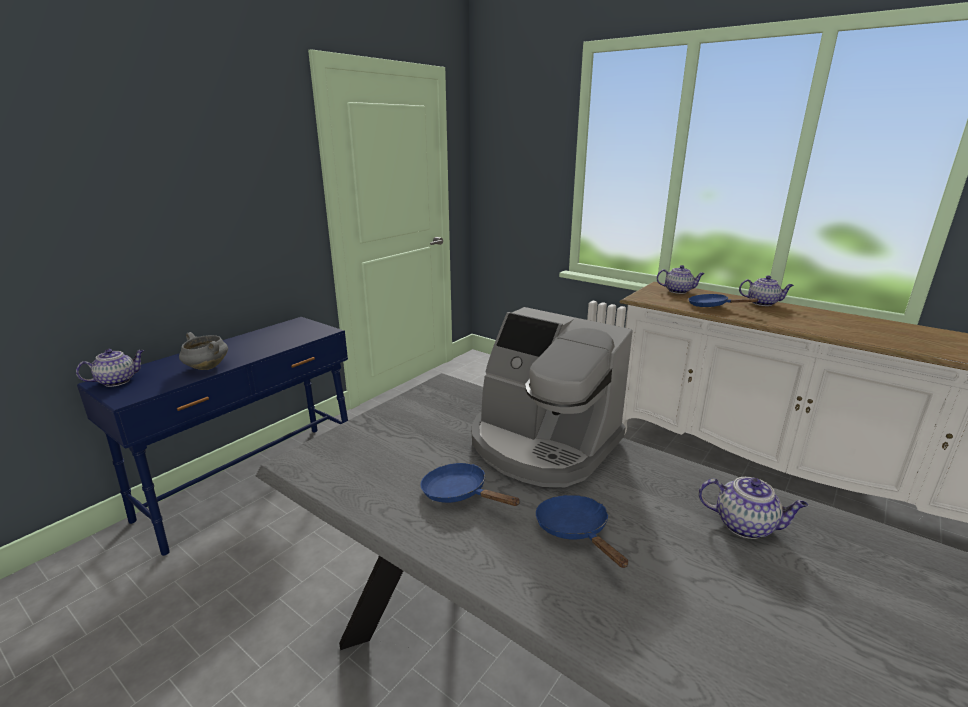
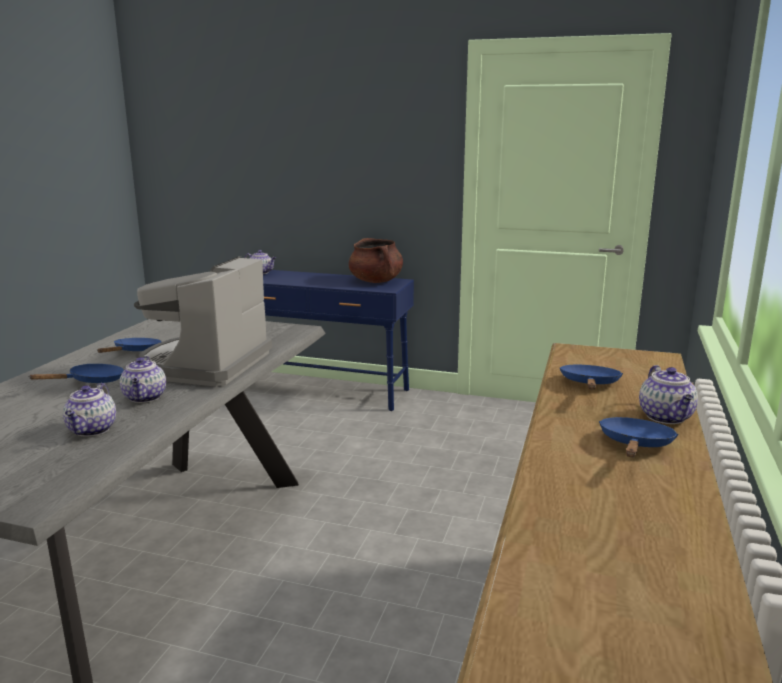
camera: 70 degrees right, 5 degrees down
(206, 367) = (293, 281): grey cooking pot -> none
(285, 330) = (376, 281): none -> brown cooking pot
(678, 291) = (645, 366): teapot -> teapot (145, 398)
(805, 315) = (635, 445): none -> blue frying pan

